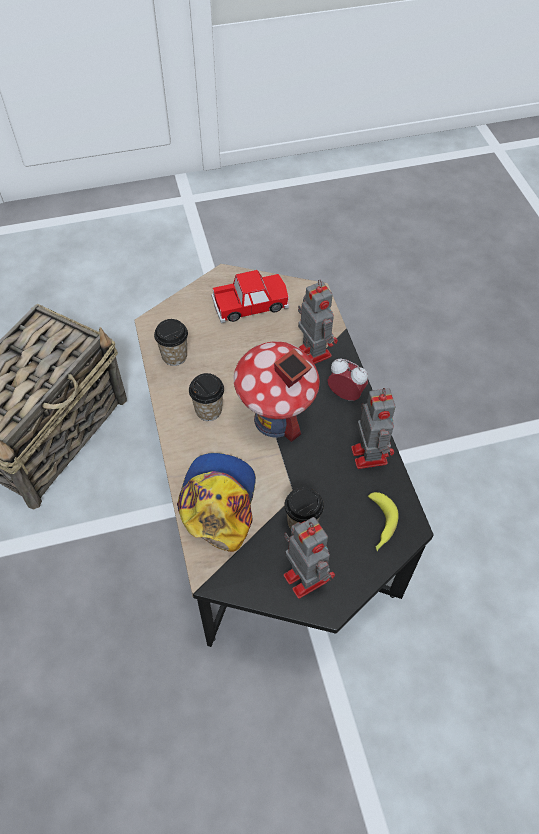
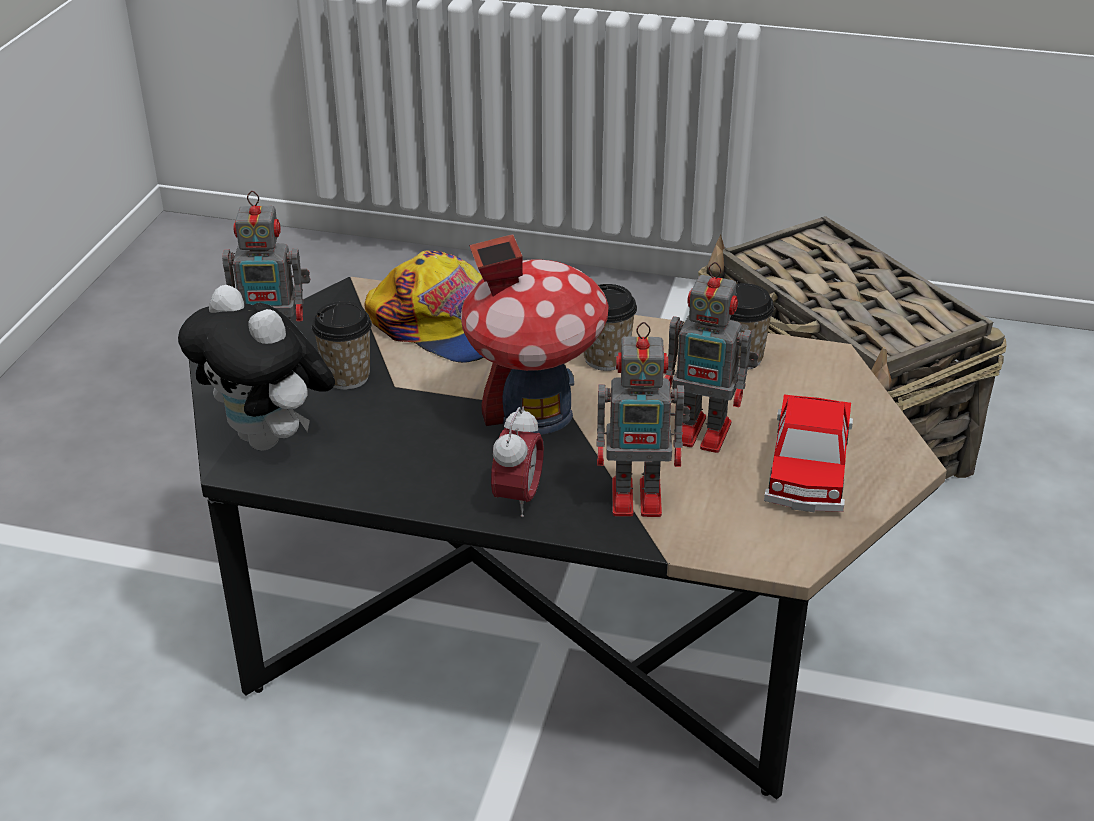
camera: 120 degrees right, 20 degrees down
(345, 394) = (518, 499): alarm clock -> alarm clock turned 45 degrees counterclockwise
(368, 453) = (387, 477): toy robot -> toy robot (706, 433)
(379, 525) = (270, 439): banana -> plush toy

